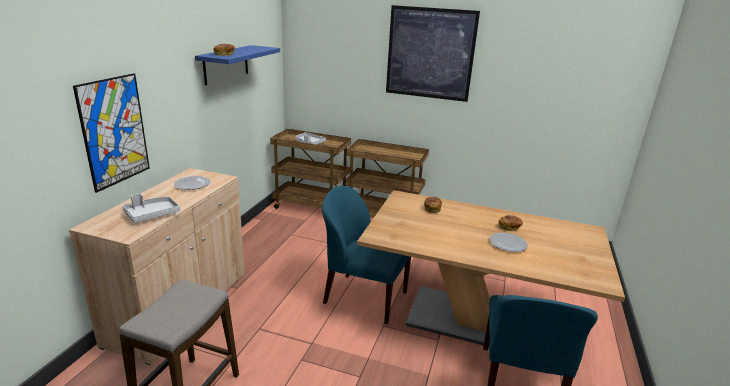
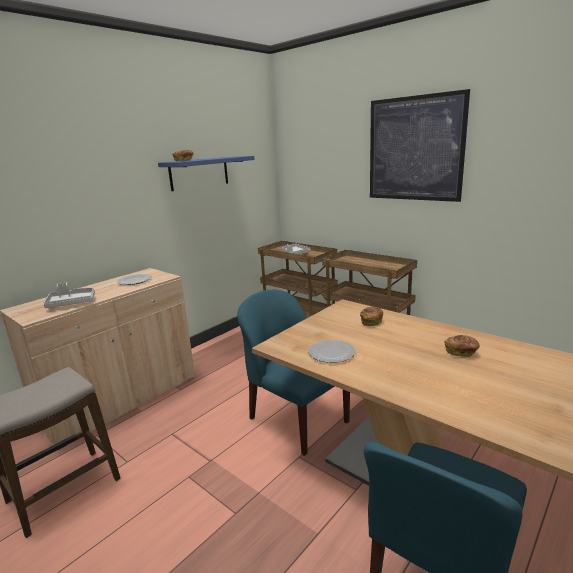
camera: 25 degrees right, 5 degrees down
(114, 131) = (58, 226): picture -> none
(508, 244) = (443, 373): plate -> plate (331, 353)

